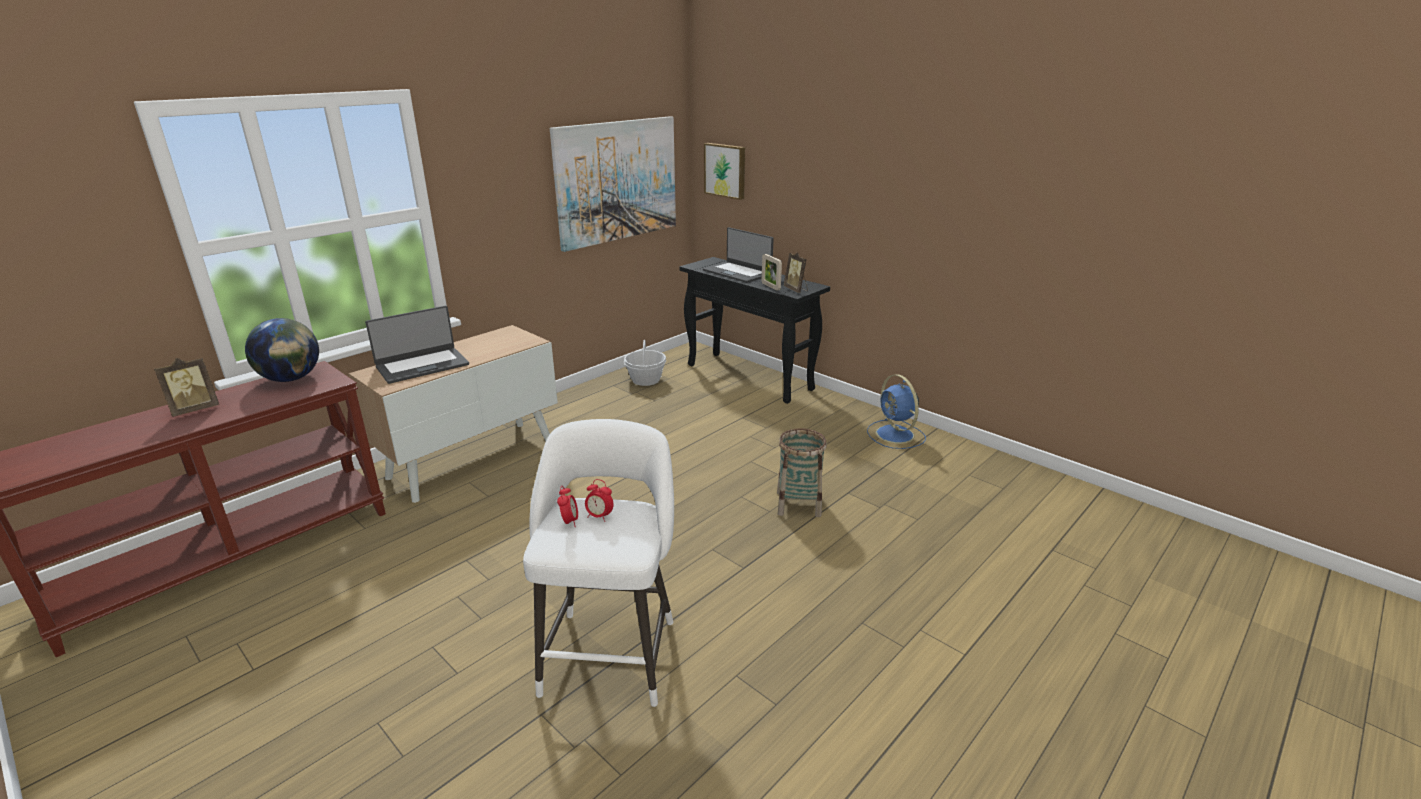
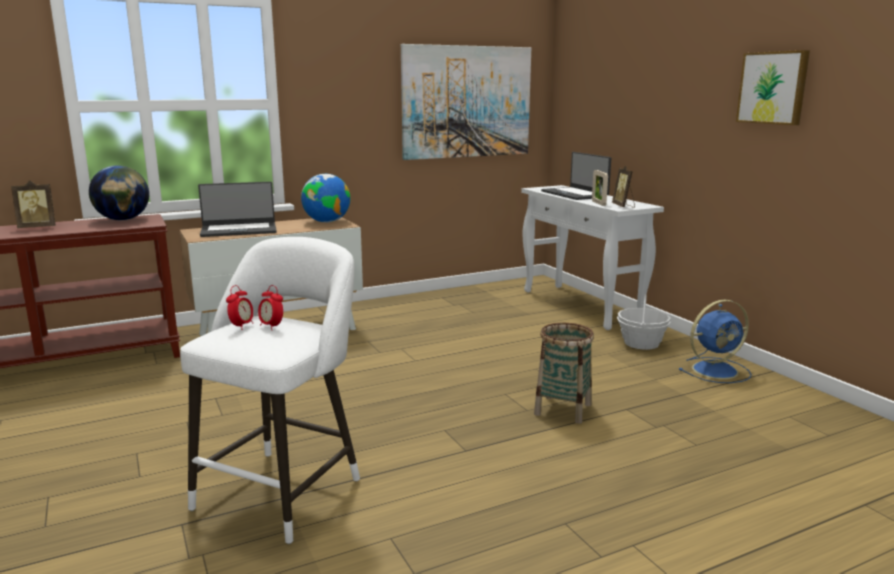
camera: 20 degrees right, 10 degrees down
(507, 337) = (326, 222): none -> globe
(646, 380) = (475, 297): basket -> basket (641, 343)
(726, 170) = (578, 98): picture -> picture (773, 88)
(750, 377) = (581, 306): black console table -> white console table
(896, 435) = (716, 370): blue fan -> blue fan turned 105 degrees counterclockwise

